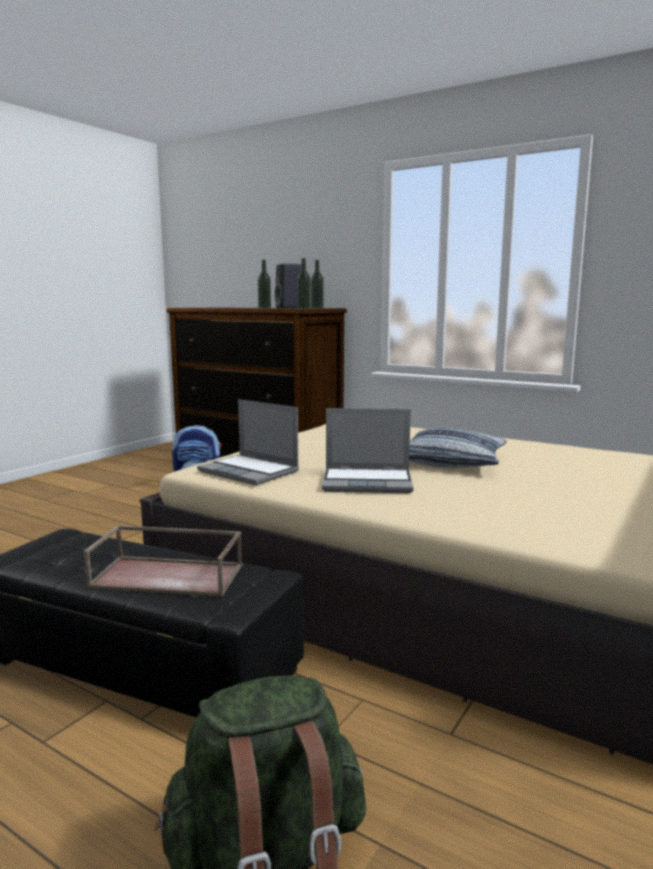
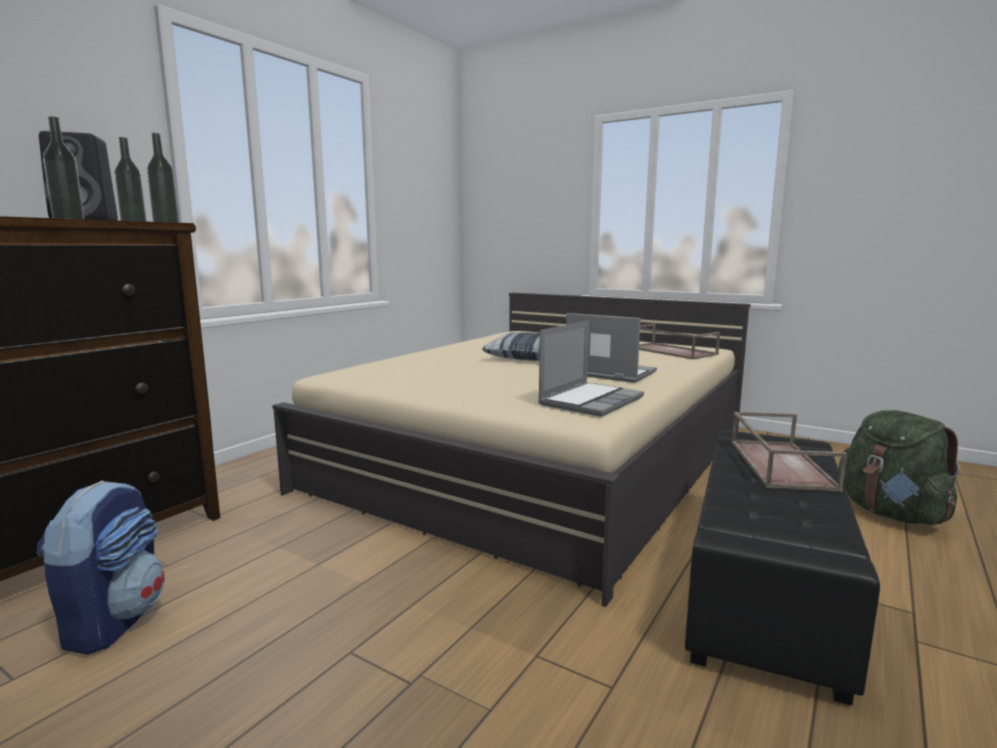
camera: 90 degrees left, 0 degrees up
(368, 482) = (608, 373): laptop -> laptop turned 60 degrees counterclockwise
(560, 522) = (670, 351): none -> brown tray

